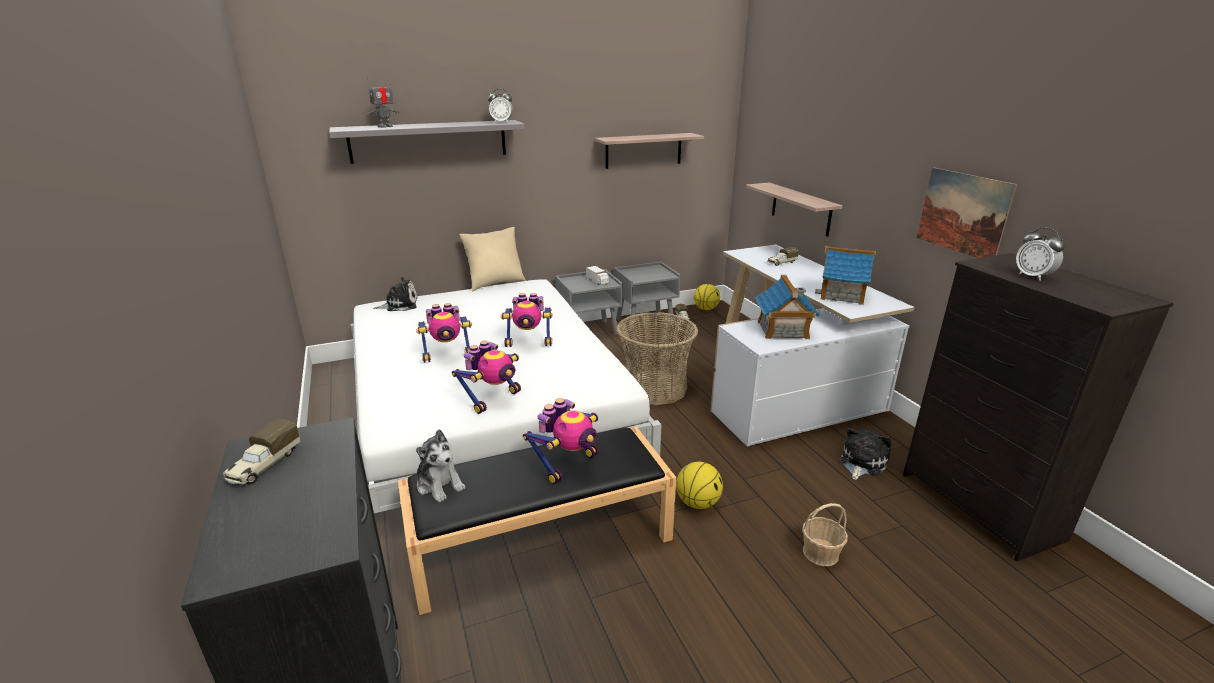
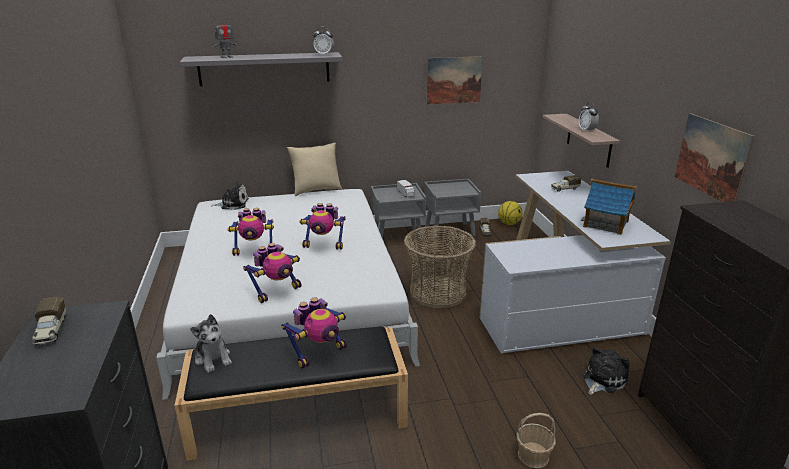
camera: 10 degrees right, 0 degrees up
(264, 466) = (51, 331): toy truck -> toy truck turned 45 degrees counterclockwise
(643, 150) = (454, 80): shelf -> picture
(698, 503) = (440, 398): basketball -> none
(782, 330) = (542, 252): toy house -> none
(1033, 276) = (745, 225): alarm clock -> alarm clock (586, 130)

